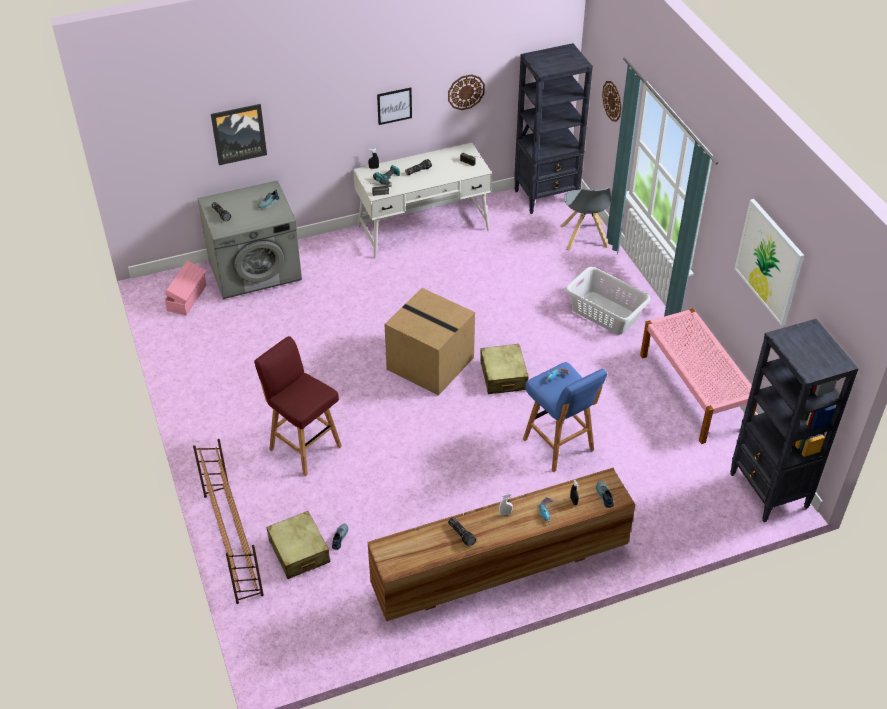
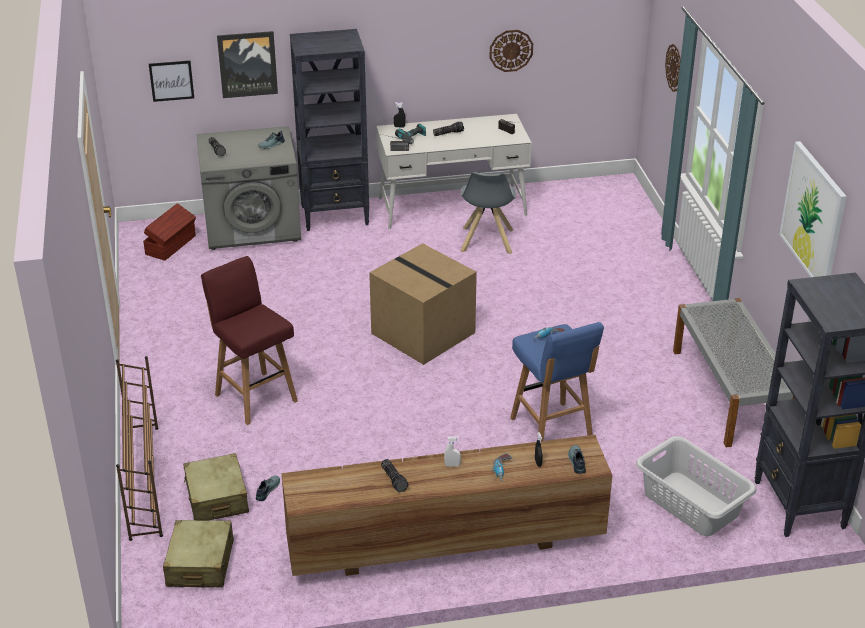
camera: 10 degrees right, 10 degrees down
(187, 298) = (171, 245): pink storage box -> brown storage box
(394, 106) = (427, 55): picture -> picture (171, 80)
(503, 376) = (504, 354): beige suitcase -> beige suitcase (200, 564)
(546, 196) = (602, 190): black bookcase -> black bookcase (335, 215)
(584, 237) = (636, 232): grey chair -> grey chair (486, 241)
(605, 313) = (641, 306): grey laundry basket -> grey laundry basket (691, 504)
(694, 391) = (730, 393): pink bench -> grey bench

